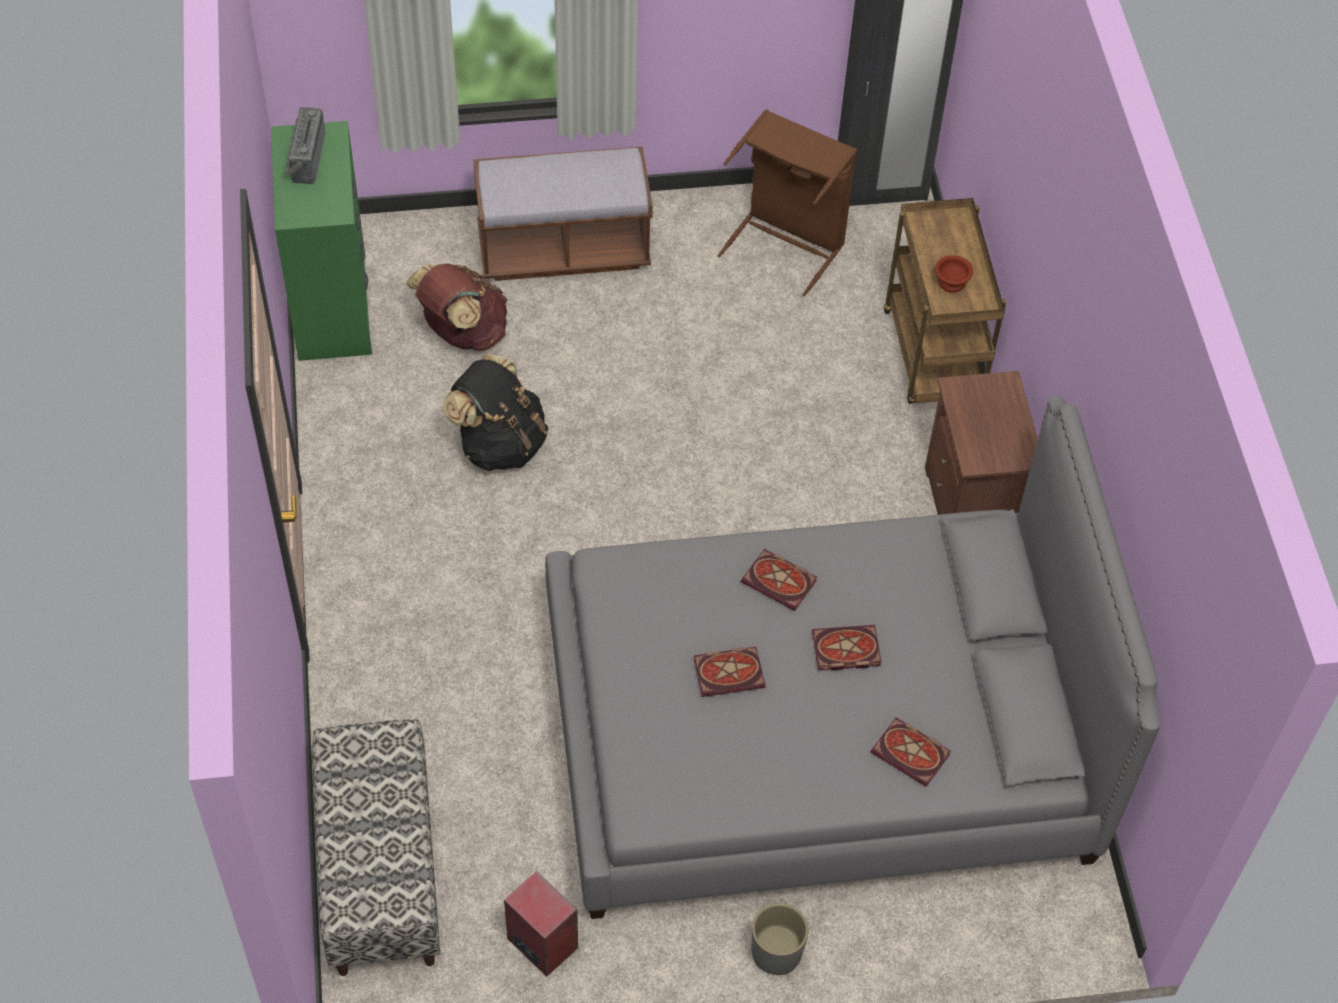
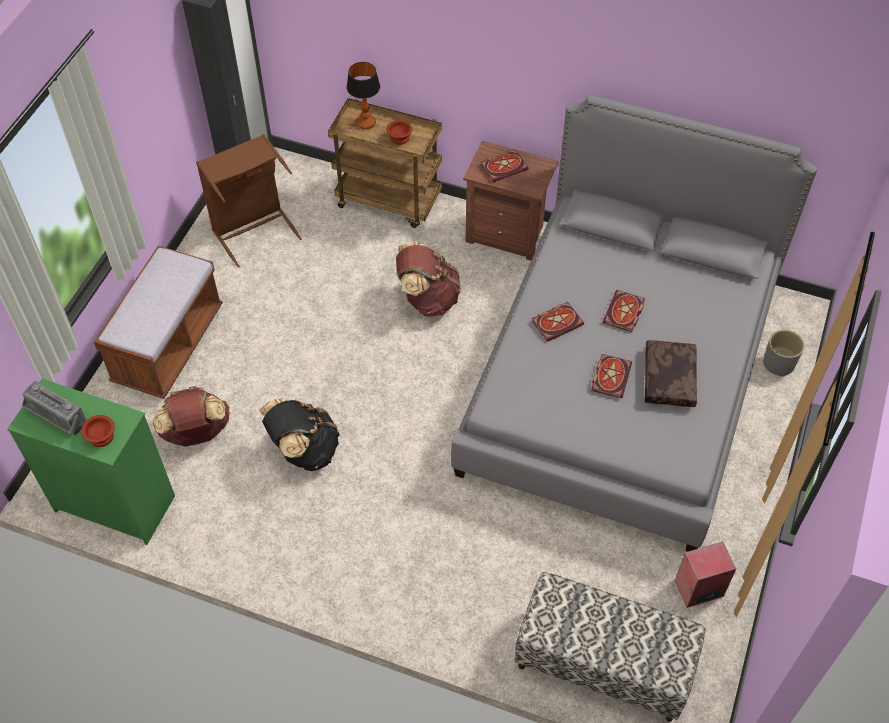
camera: 60 degrees left, 0 degrees up
(303, 203) = (100, 436): none -> brown bowl
(769, 739) = (667, 378): none -> brown pillow
(776, 953) = (759, 465): grey planter -> grey planter (779, 364)
(802, 467) = (427, 299): none -> brown backpack
(912, 753) = (711, 314): book -> book (504, 166)
(951, 237) = (365, 123): none -> table lamp

